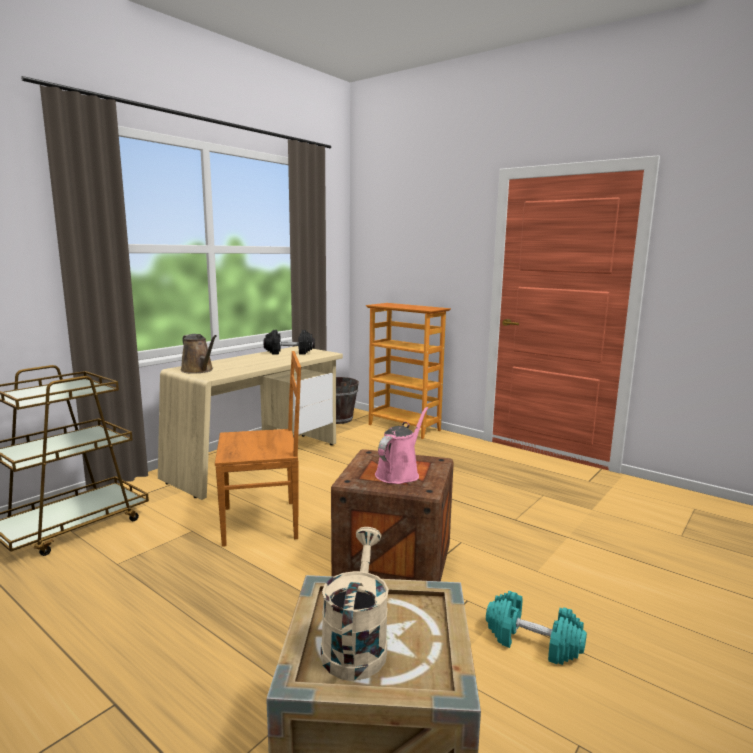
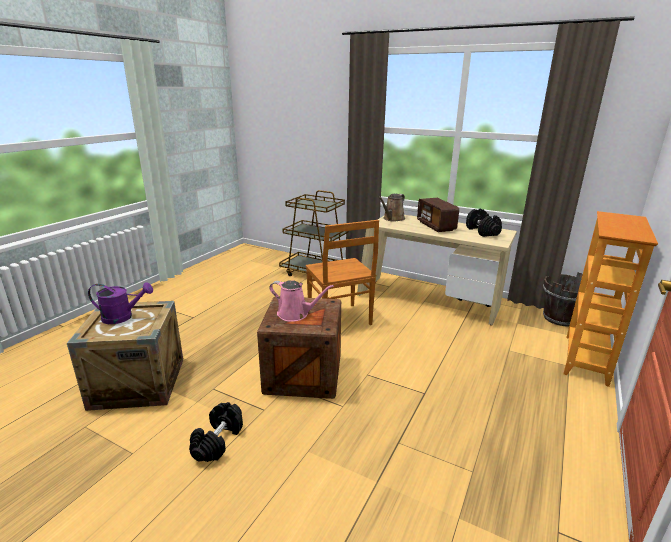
camera: 80 degrees right, 10 degrees up
(252, 361) = (436, 226): none -> radio
(356, 643) = (123, 317): beige watering can -> purple watering can
(532, 642) = (218, 440): turquoise dumbbell -> black dumbbell

